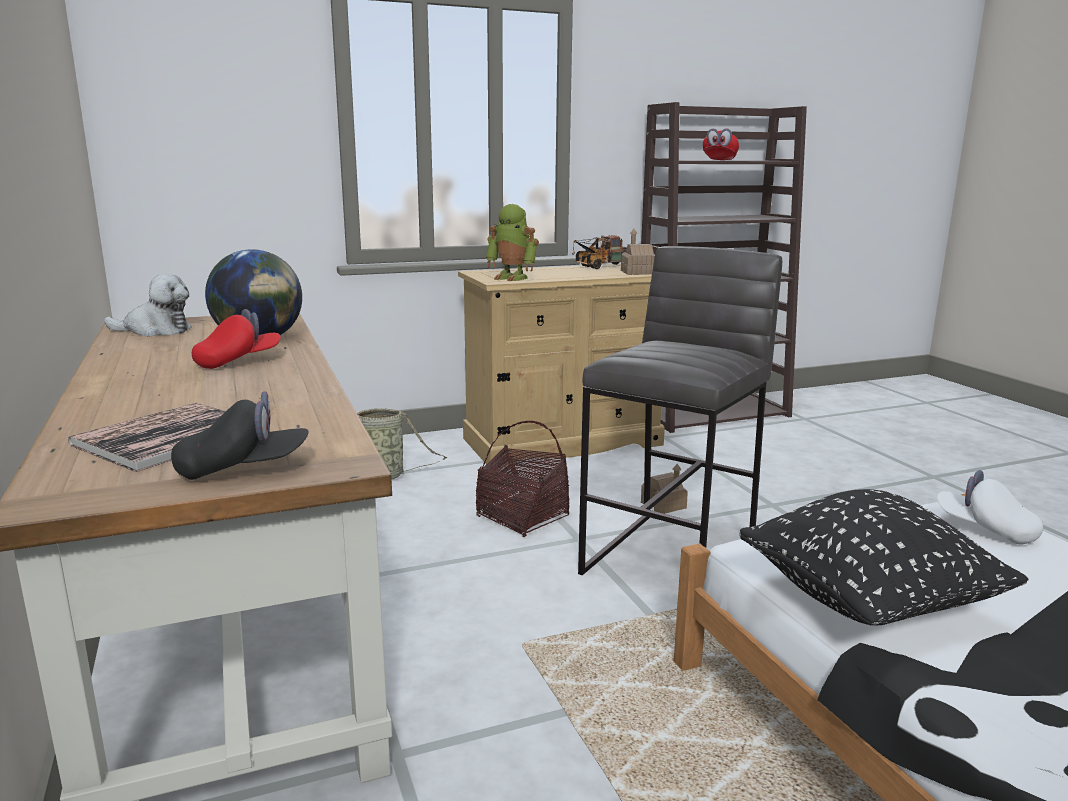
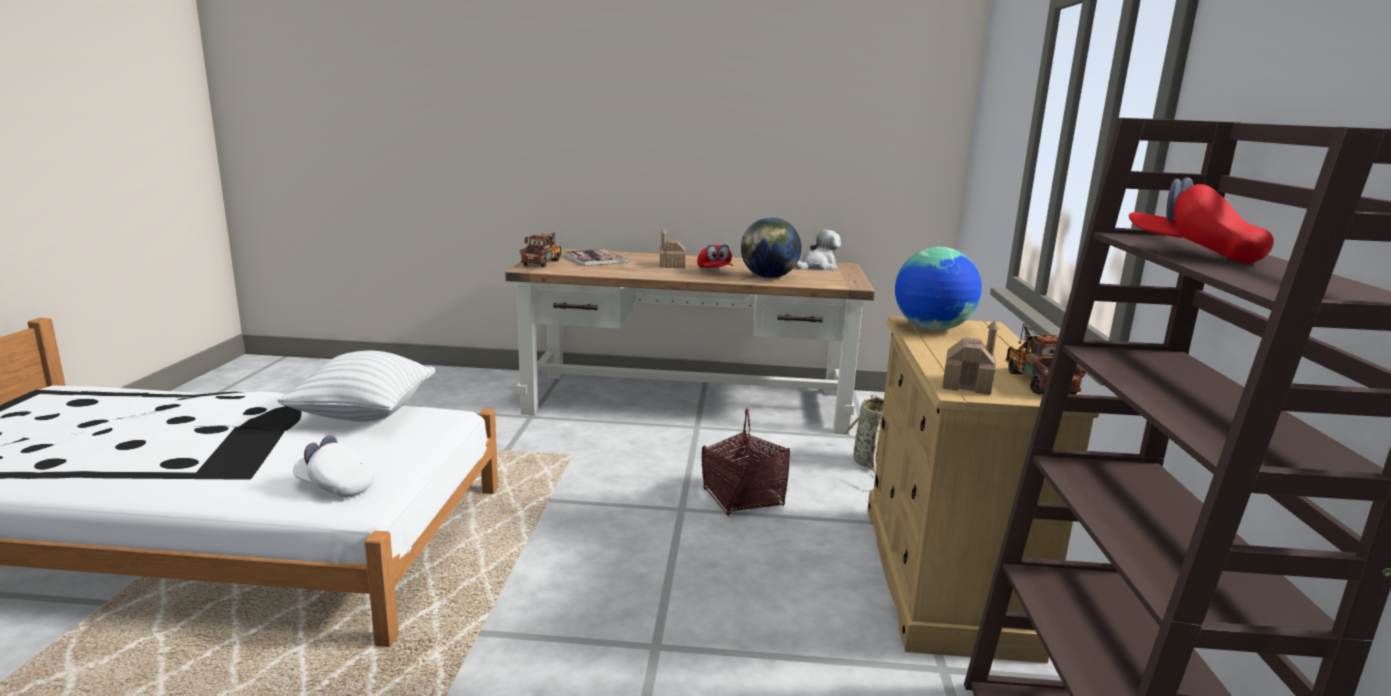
camera: 115 degrees right, 0 degrees up
(155, 331) = (818, 267): plush toy -> plush toy turned 150 degrees counterclockwise
(243, 469) = (543, 262): black cap -> toy truck
(512, 278) = (932, 329): toy robot -> globe
(663, 505) = (711, 572): toy house -> toy house (672, 265)
(671, 559) = (609, 535): grey stool -> none
(868, 603) = (364, 414): black pillow -> white pillow
(985, 529) = (335, 486): white cap -> white cap turned 135 degrees counterclockwise

